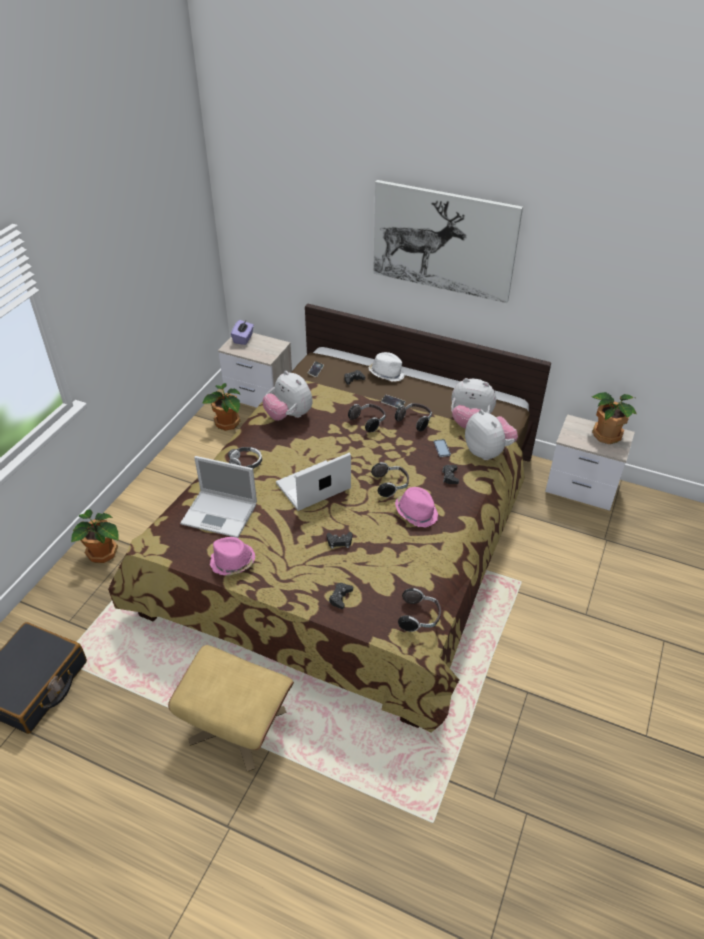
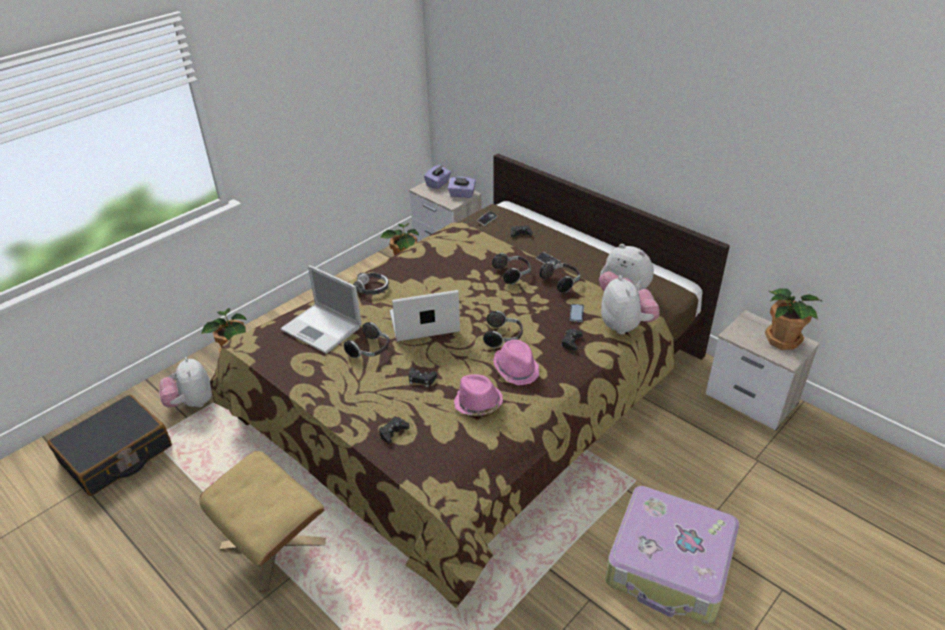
camera: 20 degrees right, 5 degrees down
(232, 562) = (308, 374): pink hat -> pink hat (477, 404)
(272, 346) = (462, 194): none -> purple tissue box
(289, 415) = (437, 254): plush toy -> plush toy (192, 403)
(386, 374) = (557, 234): white hat -> none
(419, 617) = (464, 472): headphones -> headphones (370, 350)
(443, 241) = (626, 94): picture -> none
(576, 645) = (670, 565): none -> suitcase

